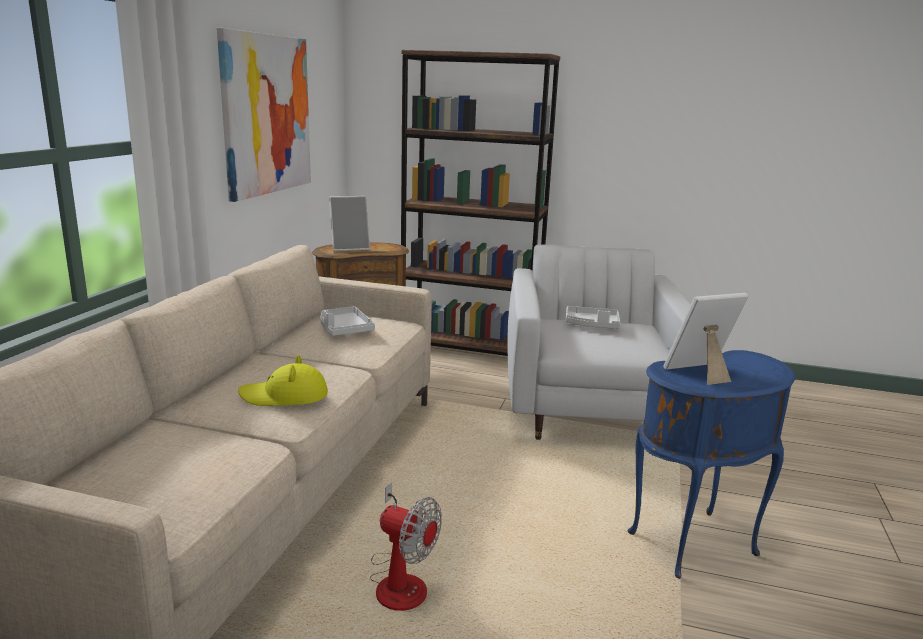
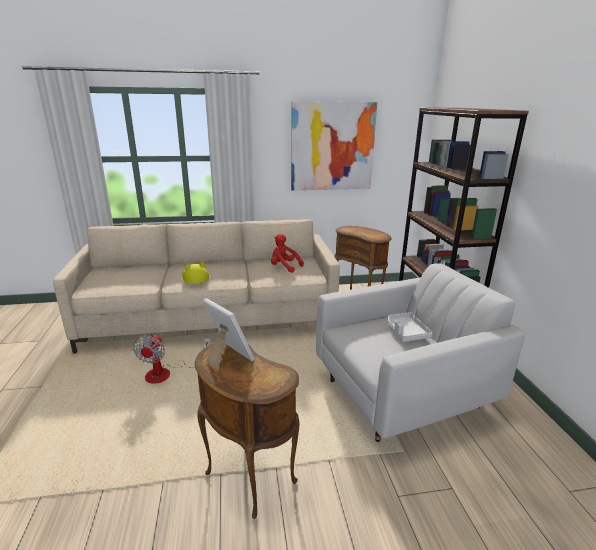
camera: 65 degrees right, 5 degrees up
(344, 329) = (284, 267): grey tray -> red plush toy
(350, 248) = (358, 230): picture frame -> none
(696, 546) = (248, 479): blue side table -> brown side table

